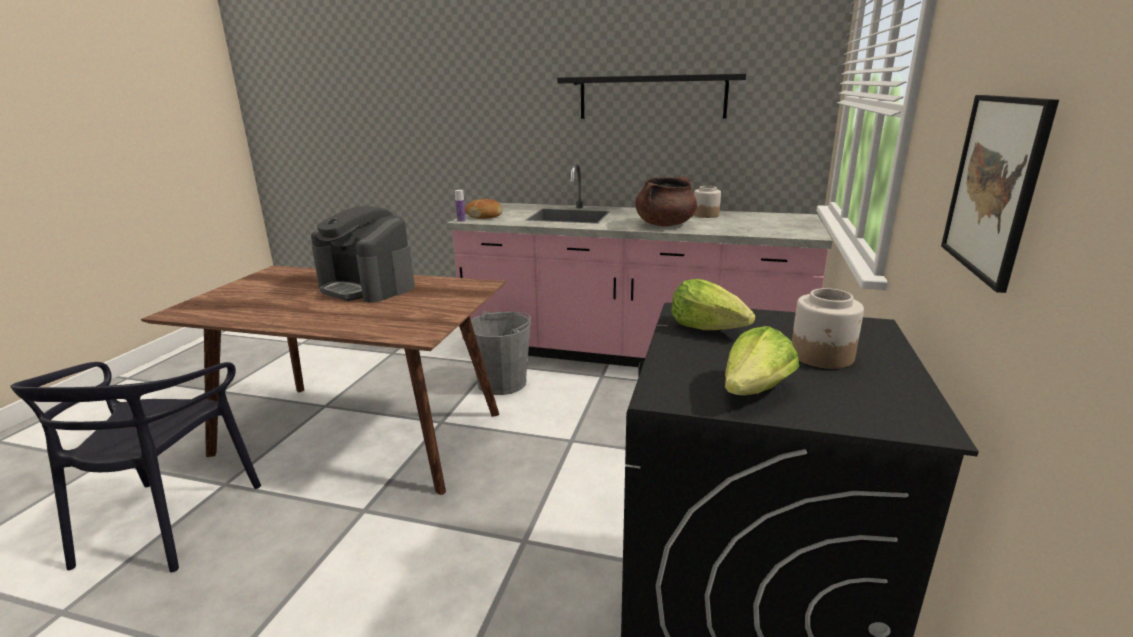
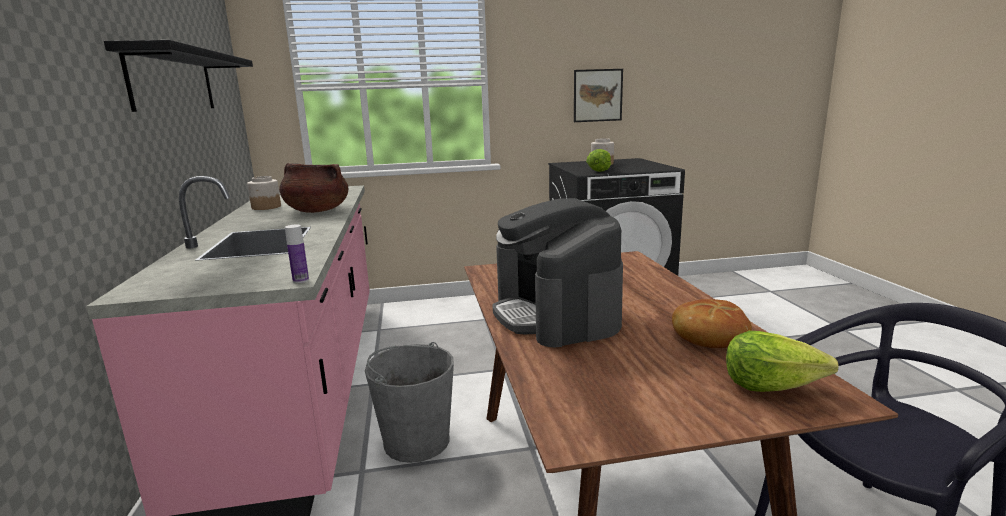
camera: 115 degrees left, 5 degrees down
(367, 287) = (556, 314): coffee machine -> coffee machine turned 150 degrees clockwise
(484, 215) = (253, 277): bread -> bread (708, 335)
(755, 391) = (644, 165): lettuce -> lettuce (771, 385)

